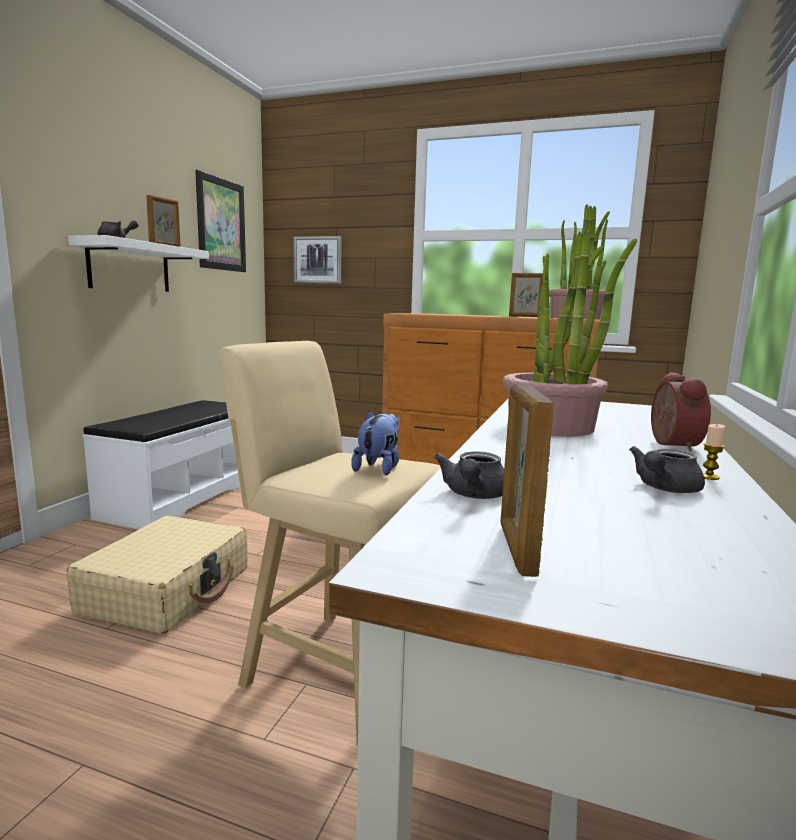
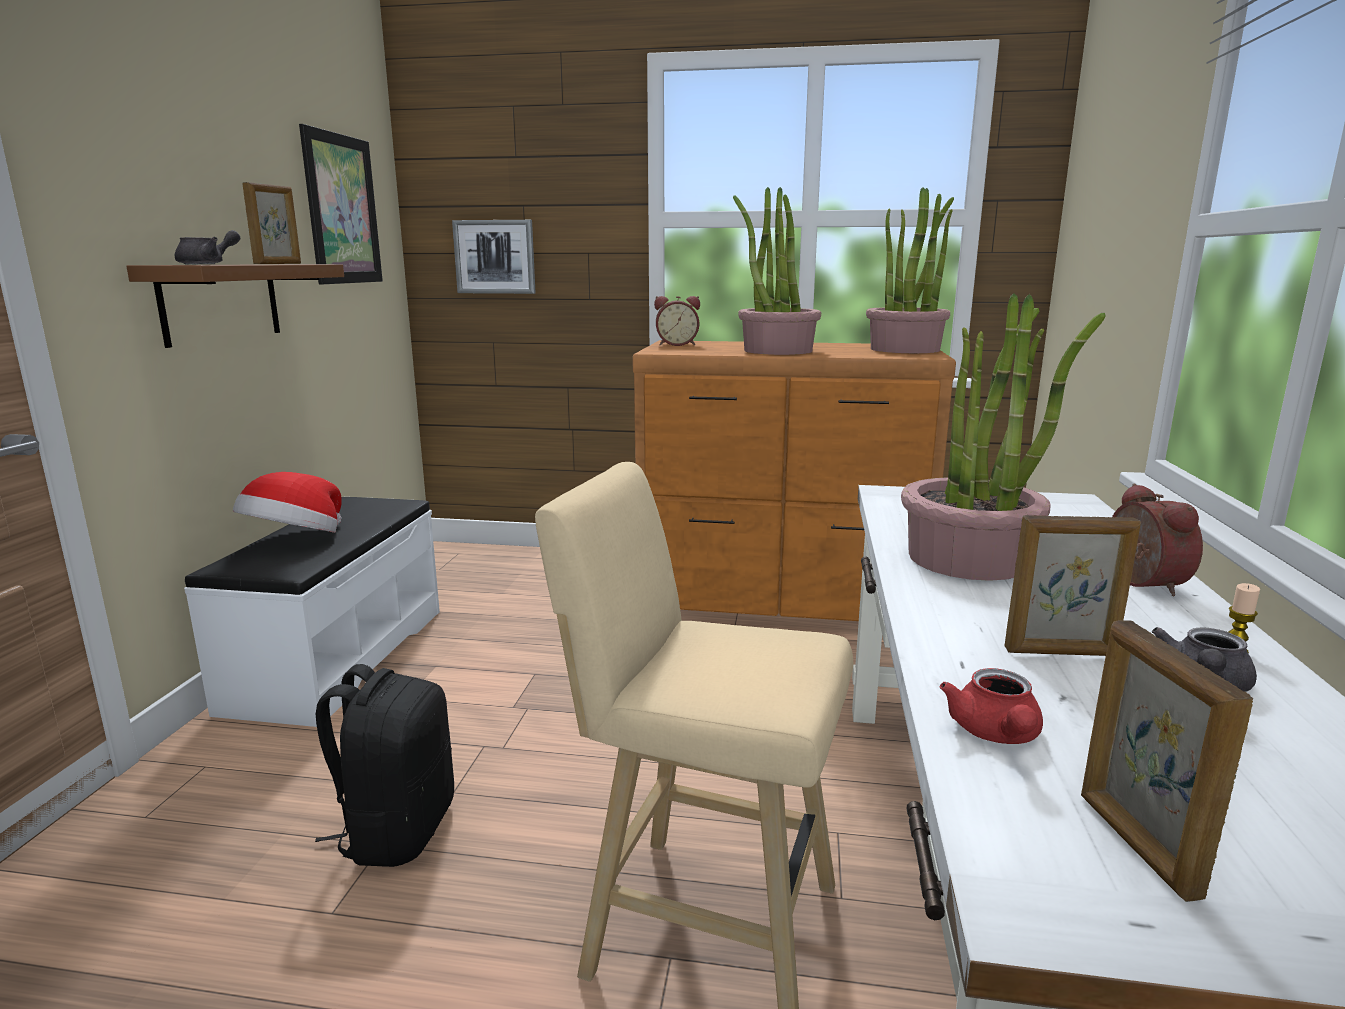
camera: 10 degrees left, 5 degrees up
(129, 267) = (221, 302): white shelf -> brown shelf
(157, 416) = (294, 541): none -> hat
(168, 590) = (397, 830): beige suitcase -> black backpack
(379, 468) = (773, 658): plush toy -> none
(421, 313) = (677, 344): none -> alarm clock
(473, 495) = (996, 734): grey teapot -> red teapot
(482, 315) = (777, 351): none -> potted plant
(524, 316) = (832, 347): picture frame -> picture frame (1061, 652)

